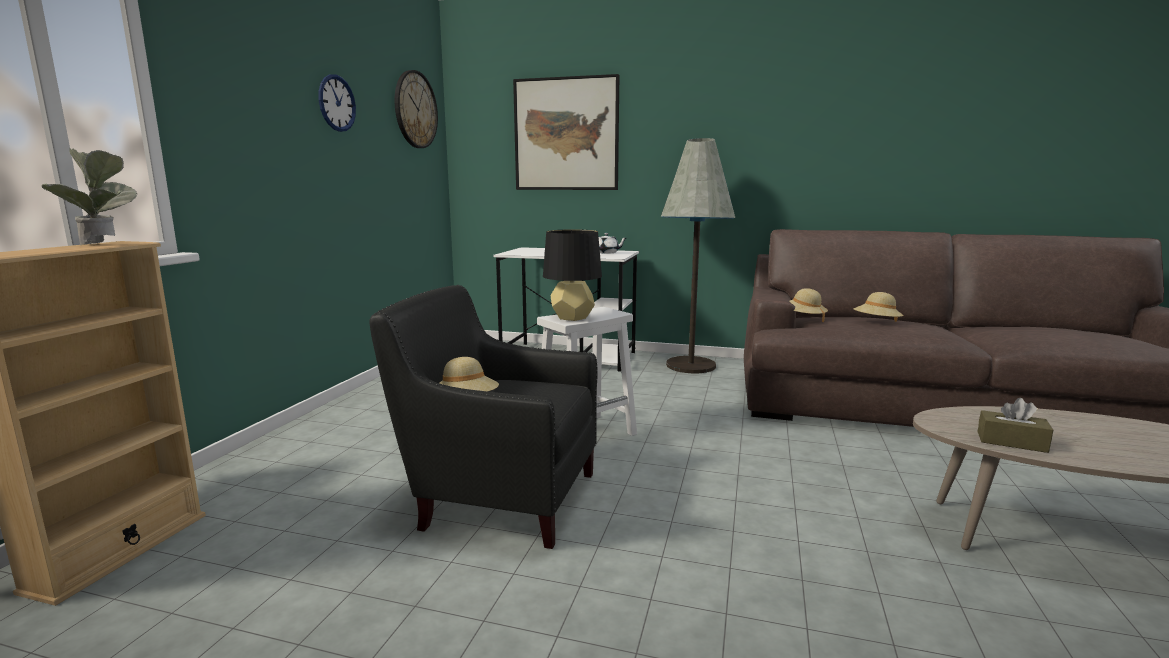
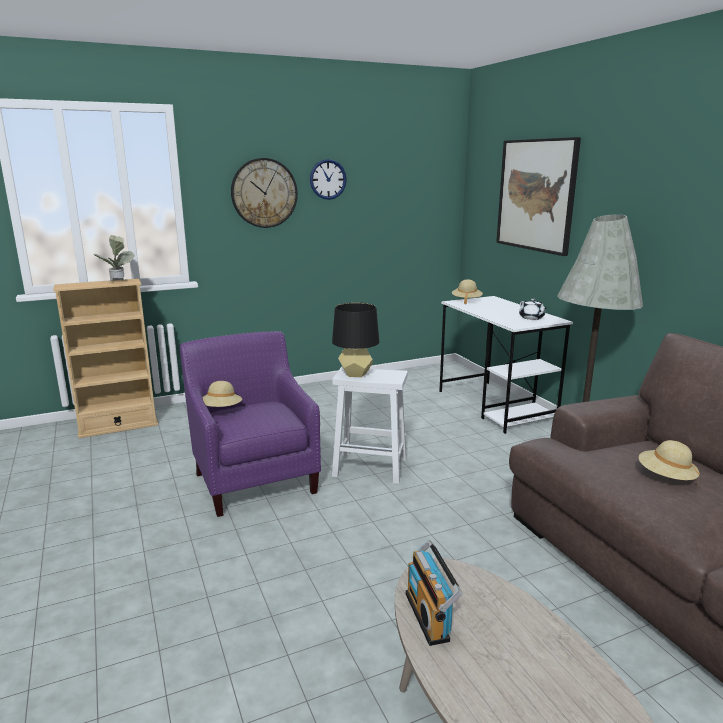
camera: 50 degrees right, 5 degrees up
(415, 110) = (421, 171): wall clock -> wall clock (264, 193)
(500, 496) = (255, 478): black armchair -> purple armchair
(803, 318) = (605, 441): beige hat -> beige hat (466, 300)
(1011, 442) = (430, 616): brown tissue box -> radio

